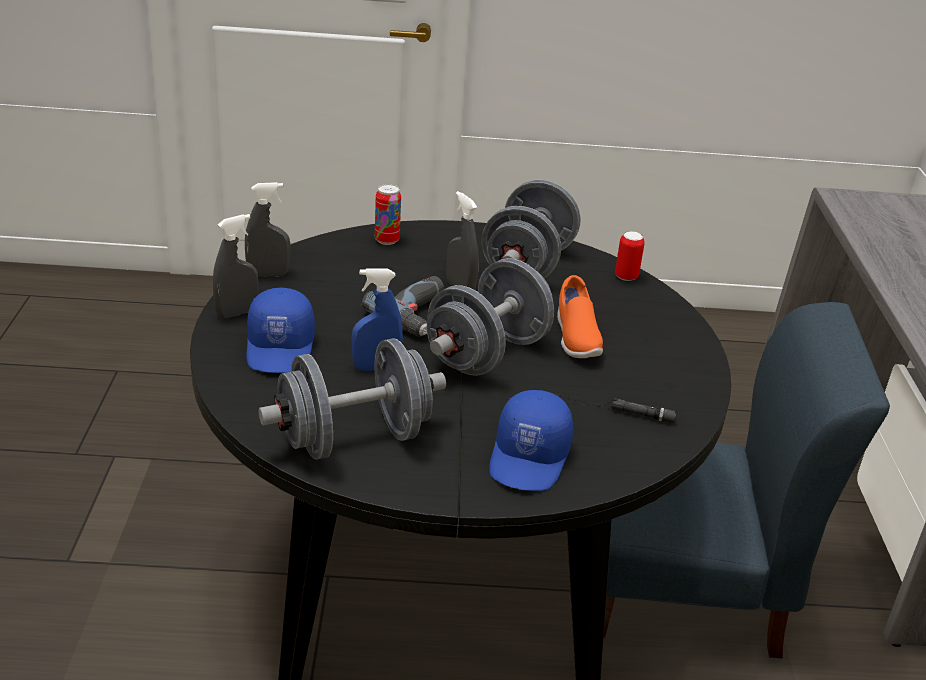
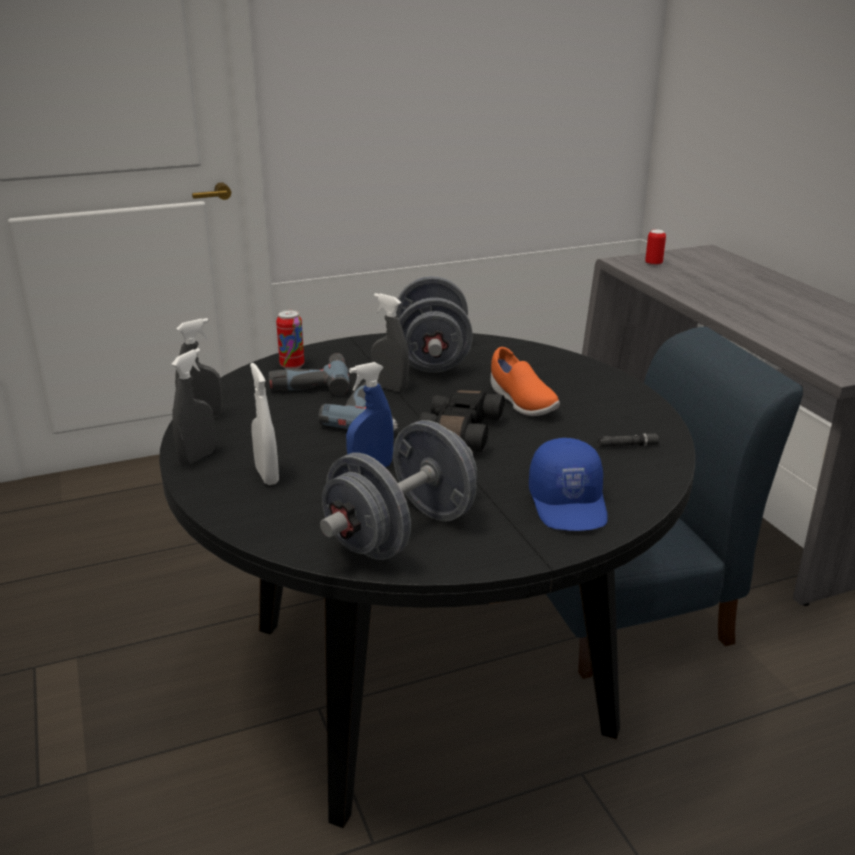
camera: 20 degrees left, 5 degrees down
(281, 348) = (267, 476): blue cap -> white spray bottle
(390, 262) = (310, 382): none -> power drill
(487, 354) = (459, 432): grey dumbbell -> black binoculars
(626, 277) = (519, 348): can -> can (653, 264)

